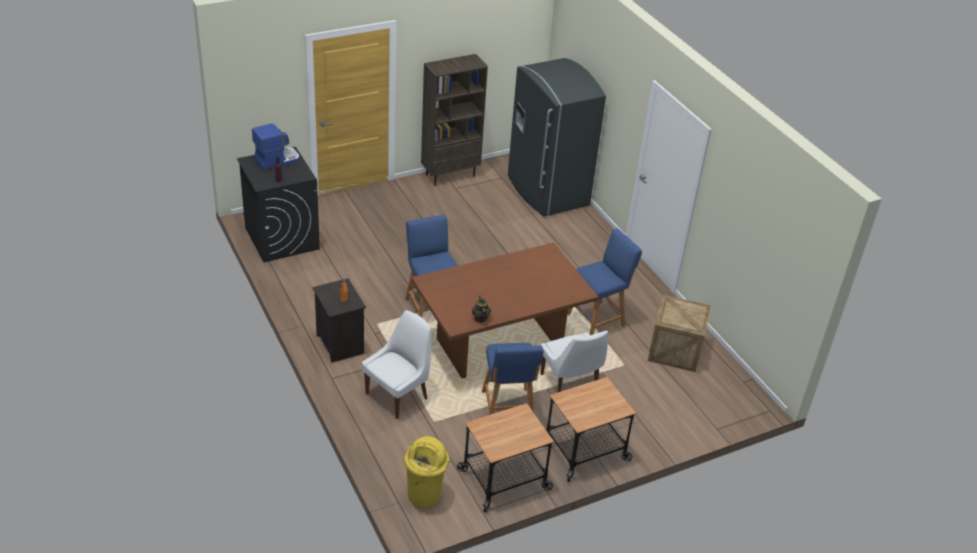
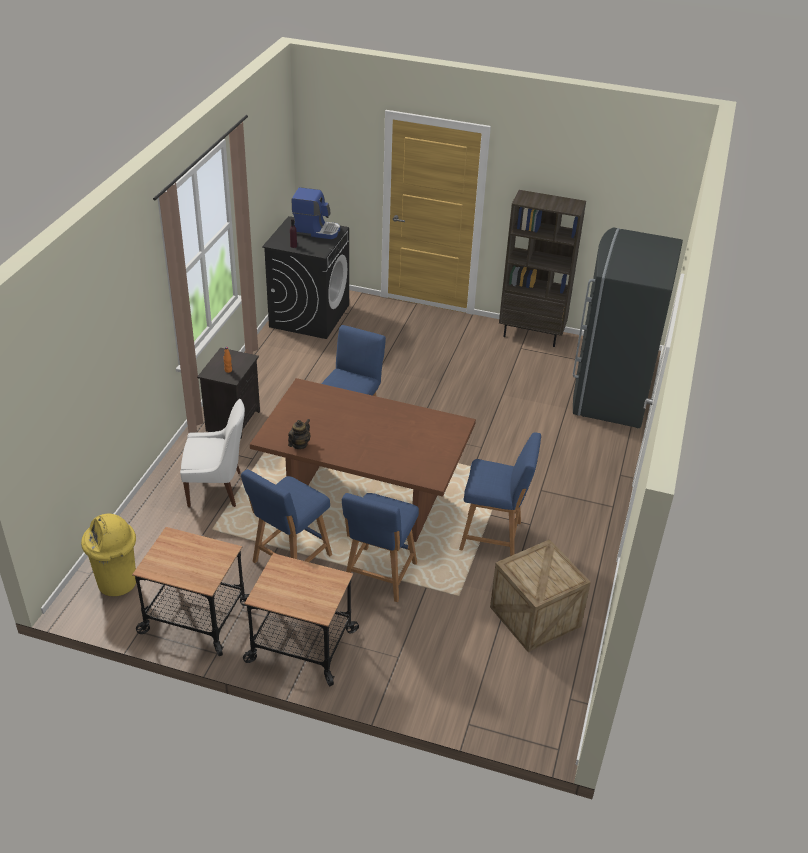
camera: 45 degrees right, 0 degrees up
(570, 384) = (379, 577): white chair -> blue stool

